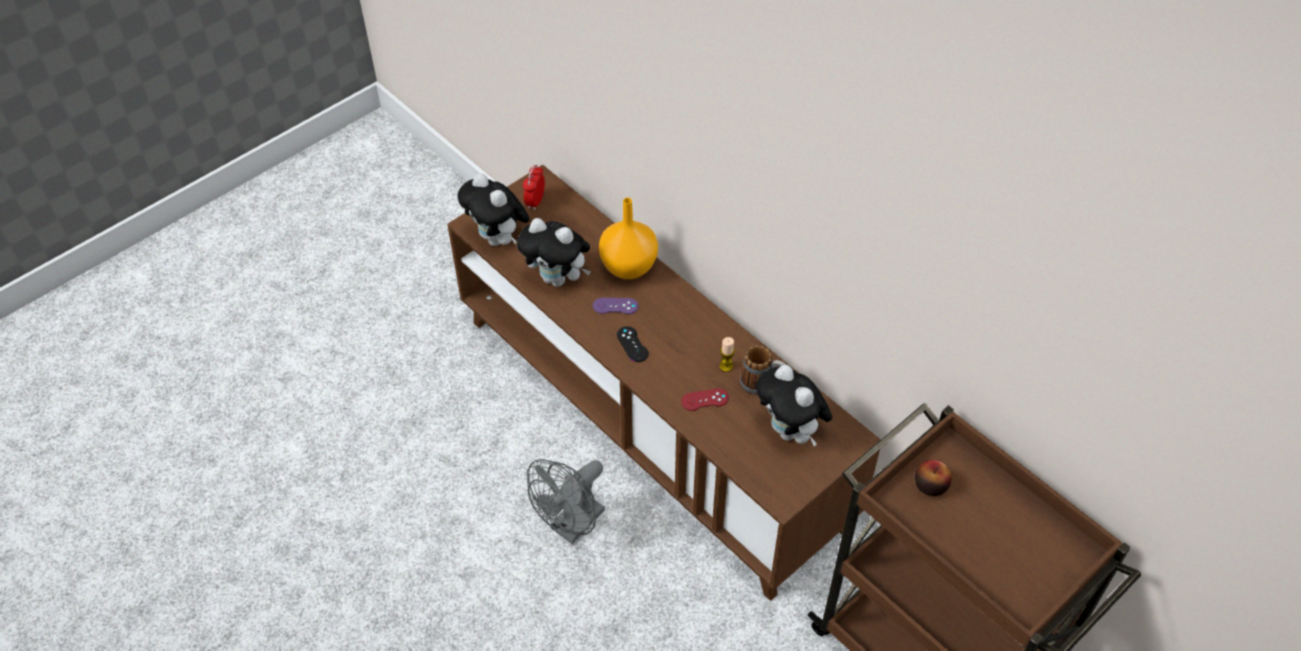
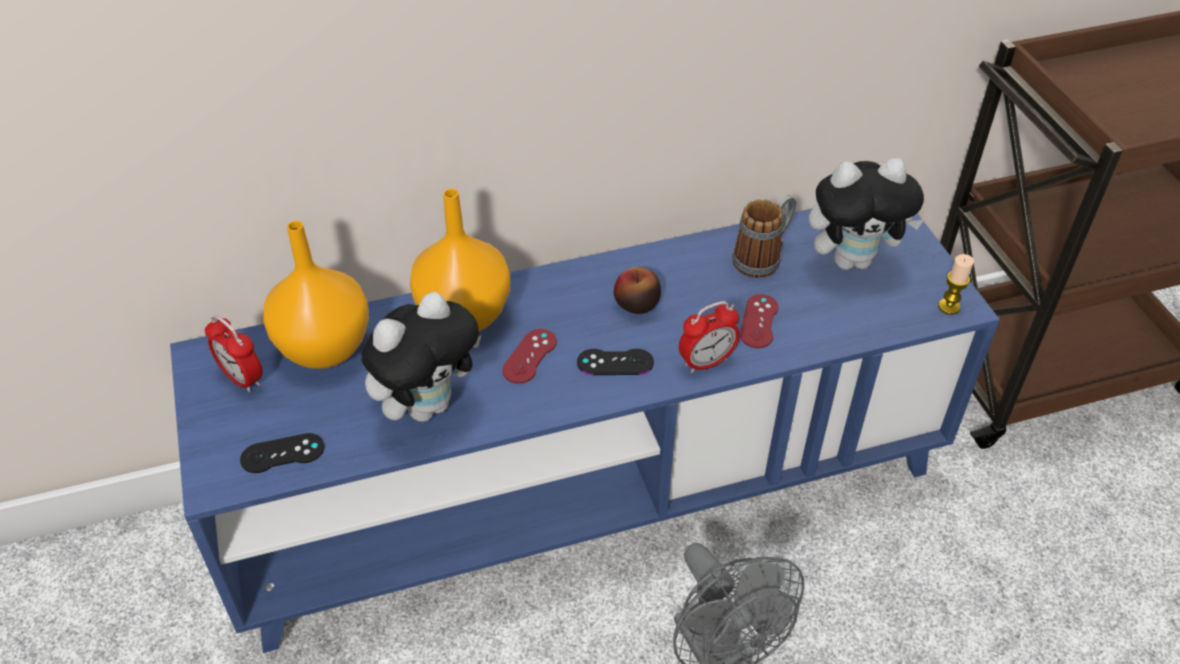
camera: 65 degrees left, 5 degrees down
(498, 239) = (282, 453): plush toy -> black game controller
(572, 221) = (322, 348): none -> orange vase
(615, 306) = (529, 356): purple game controller -> red game controller
(650, 420) = (589, 491): brown tv stand -> blue tv stand
(656, 385) = (706, 362): none -> alarm clock
(726, 366) = (711, 280): candle -> candle (949, 307)
(930, 485) = (1100, 107): apple -> apple (636, 304)

